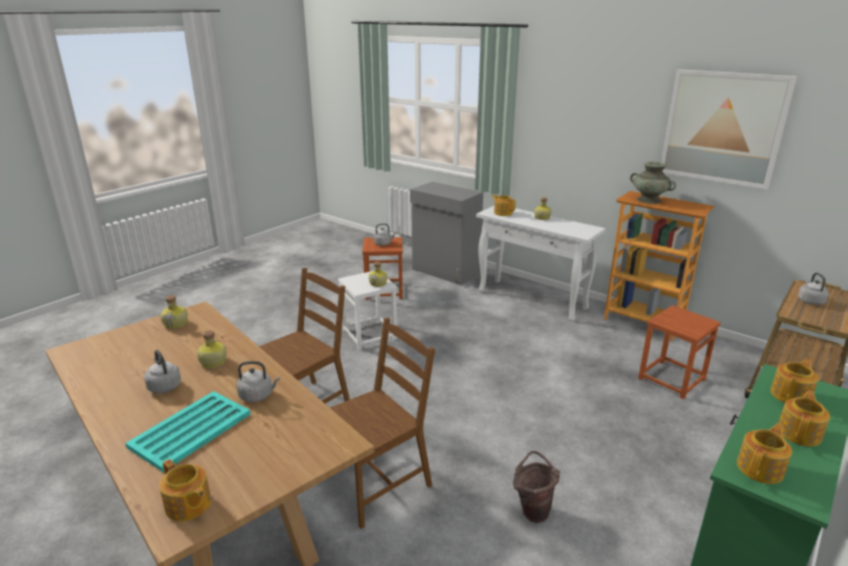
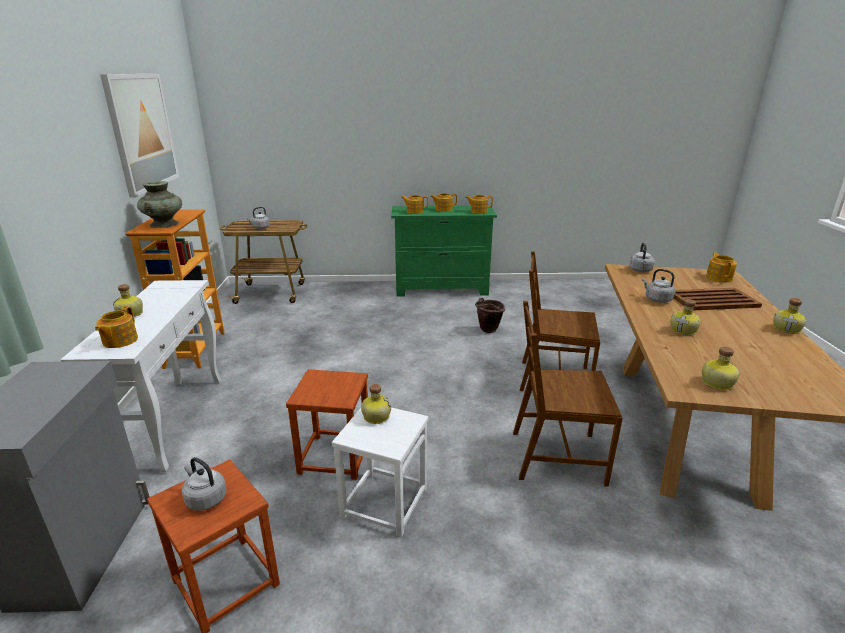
camera: 130 degrees left, 0 degrees up
(102, 416) = (787, 329): none -> bottle
(164, 386) = (733, 330): grey kettle -> grey kettle (640, 270)
(192, 430) = (712, 300): turquoise tray -> brown tray
(671, 379) = (293, 324): brown stool -> brown stool (334, 457)

